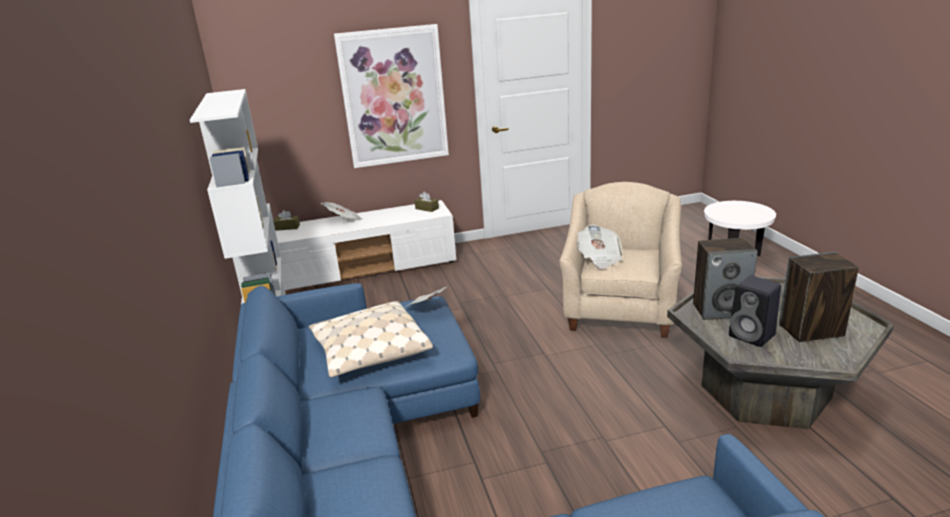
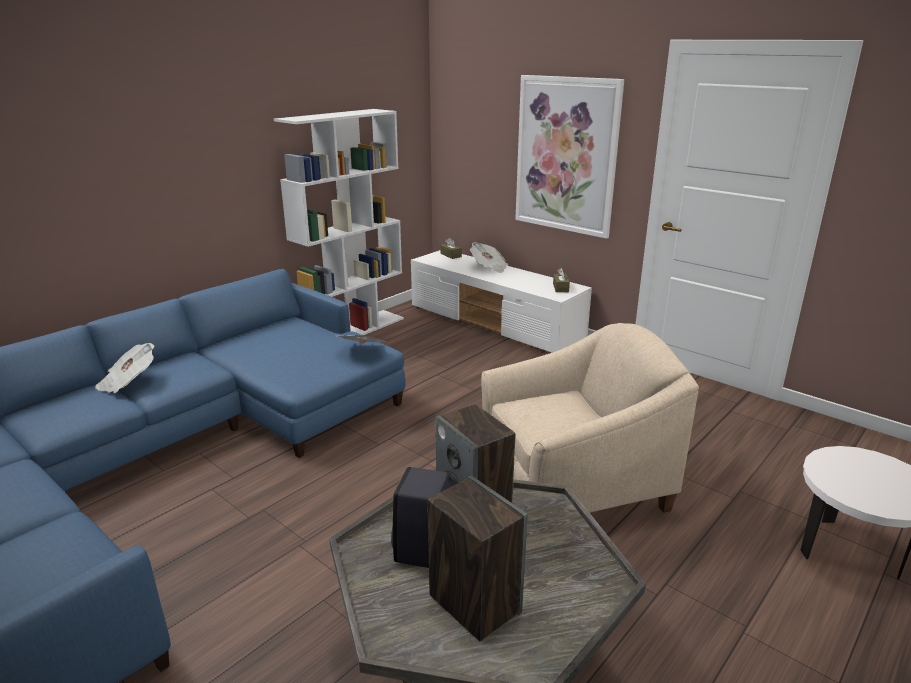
camera: 55 degrees right, 0 degrees up
(370, 351) = (273, 351): beige pillow -> none
(599, 258) = (536, 399): newspaper -> newspaper (128, 382)

